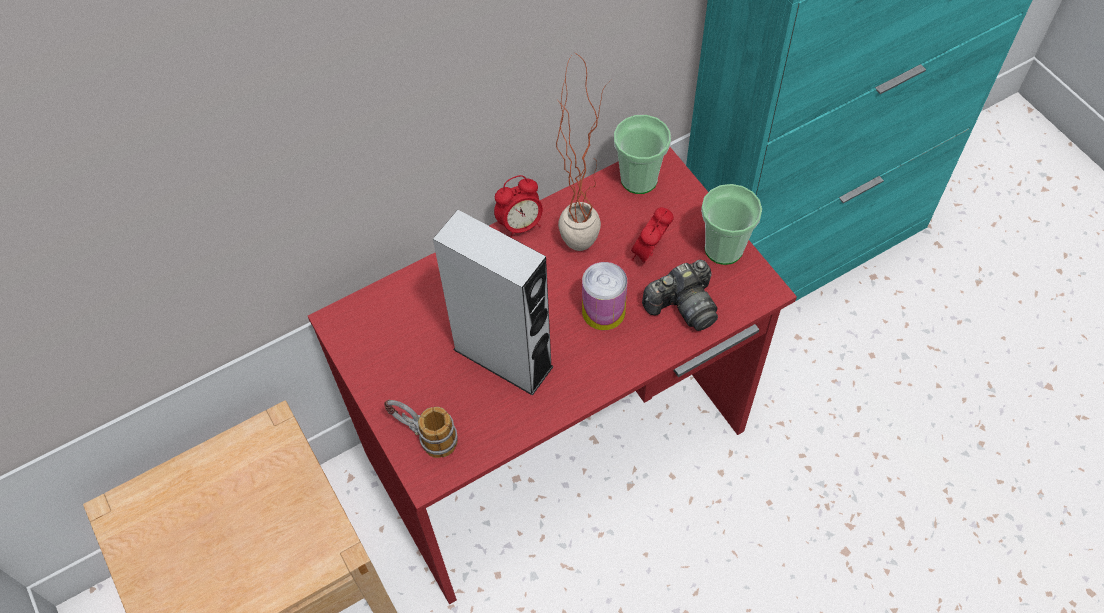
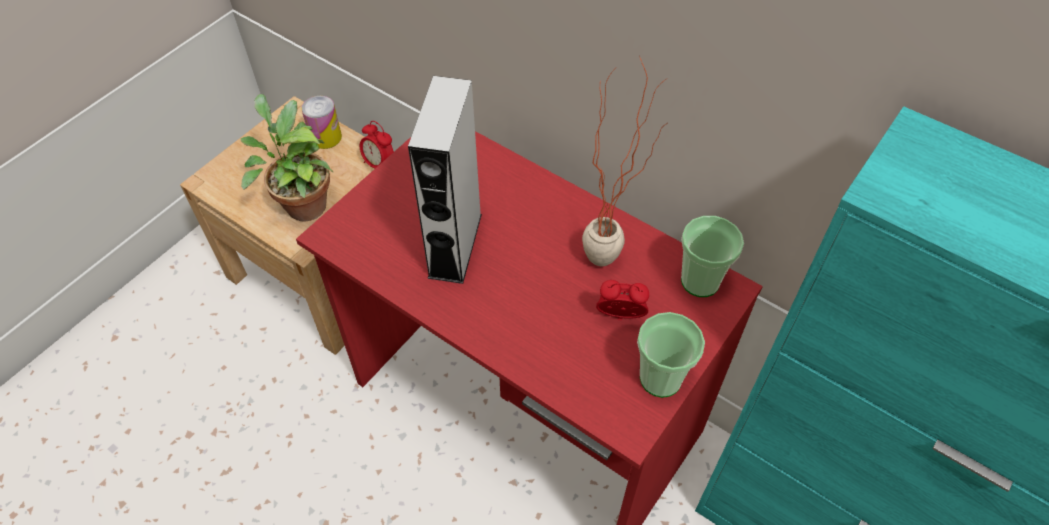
camera: 65 degrees right, 5 degrees down
(274, 538) = (302, 204): none -> potted plant
(424, 436) = (360, 220): mug -> none
(520, 225) = (595, 210): alarm clock -> alarm clock (379, 164)
(603, 311) = (537, 302): can -> can (326, 137)
(683, 305) = (575, 363): camera -> none

